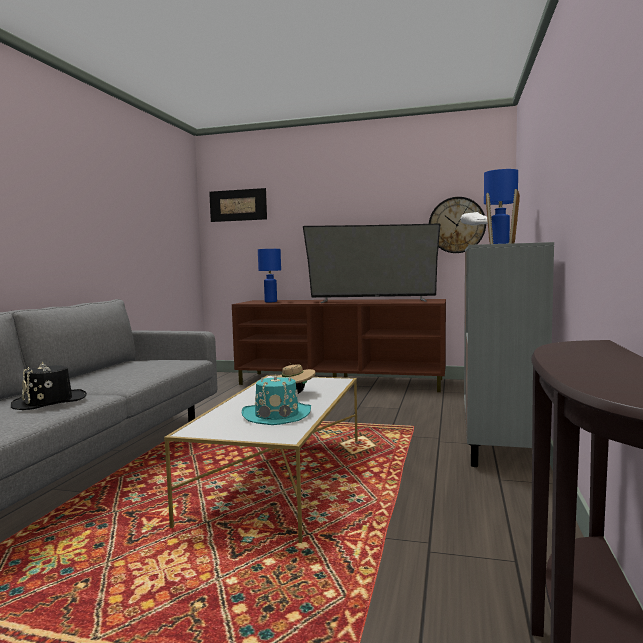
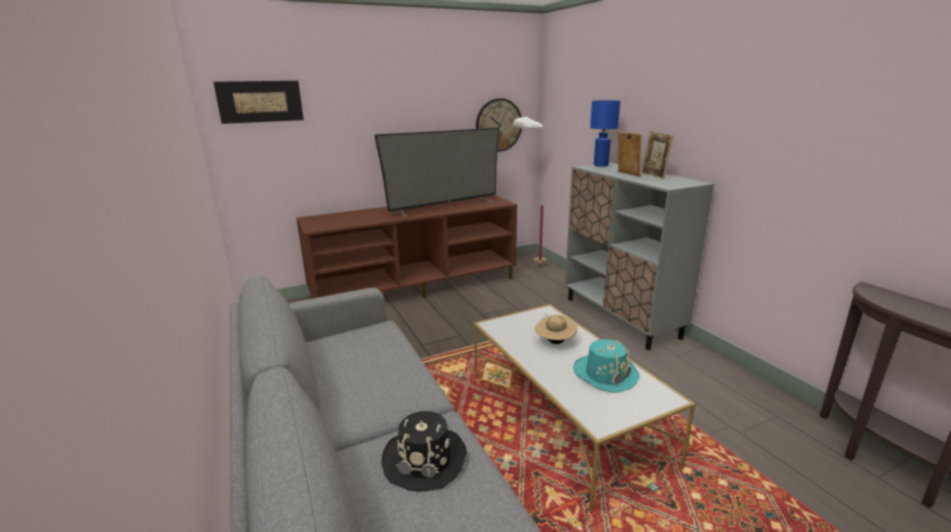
camera: 40 degrees left, 15 degrees up
(270, 302) = (337, 221): blue table lamp -> none

